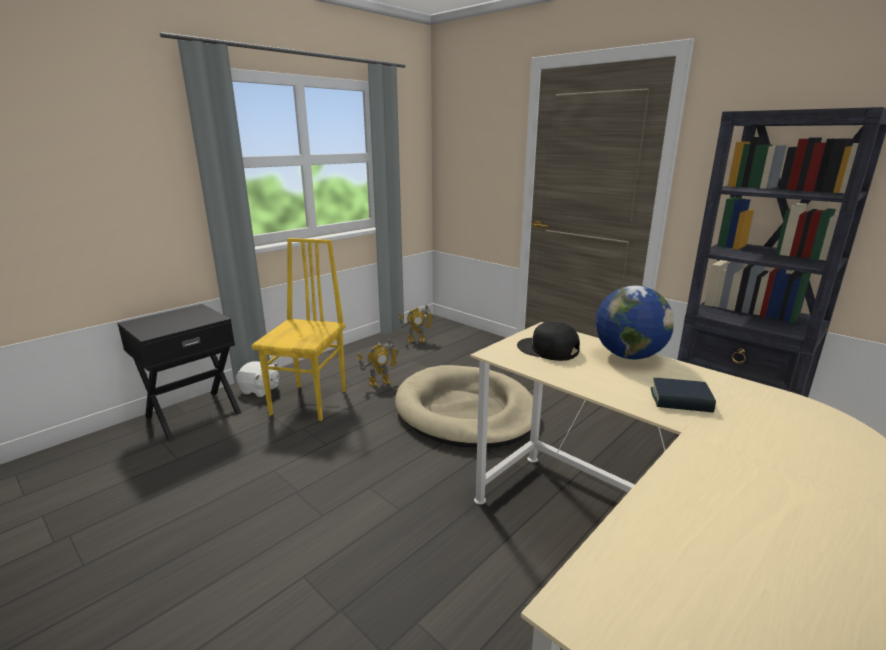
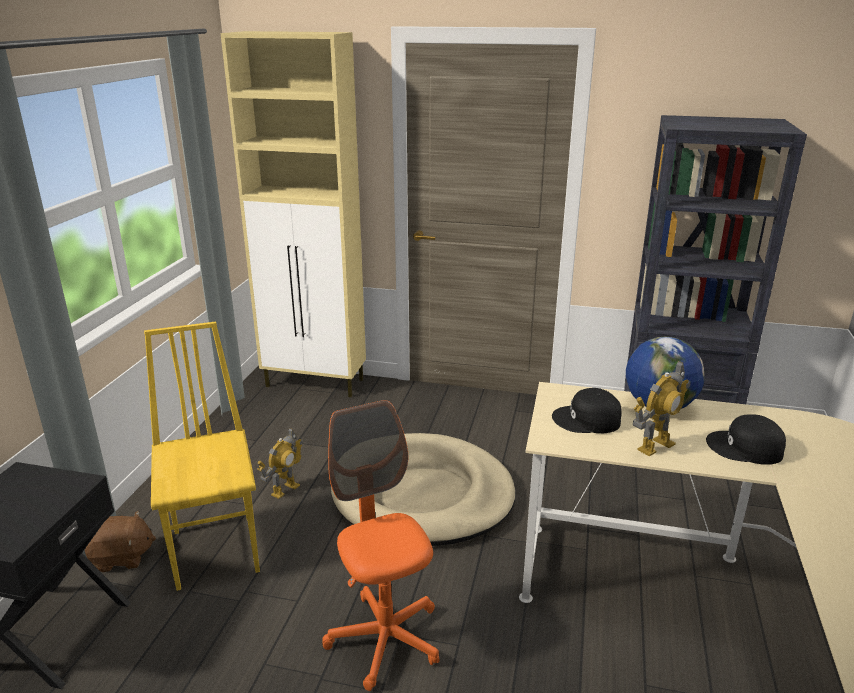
camera: 30 degrees left, 5 degrees up
(260, 390) = (122, 558): white plush toy -> brown plush toy
(355, 486) = (385, 639): none -> orange office chair
(416, 340) = (276, 411): toy robot -> toy robot (655, 446)
(456, 331) = (316, 383): none -> beige cabinet
(680, 401) = (745, 448): book -> black cap

